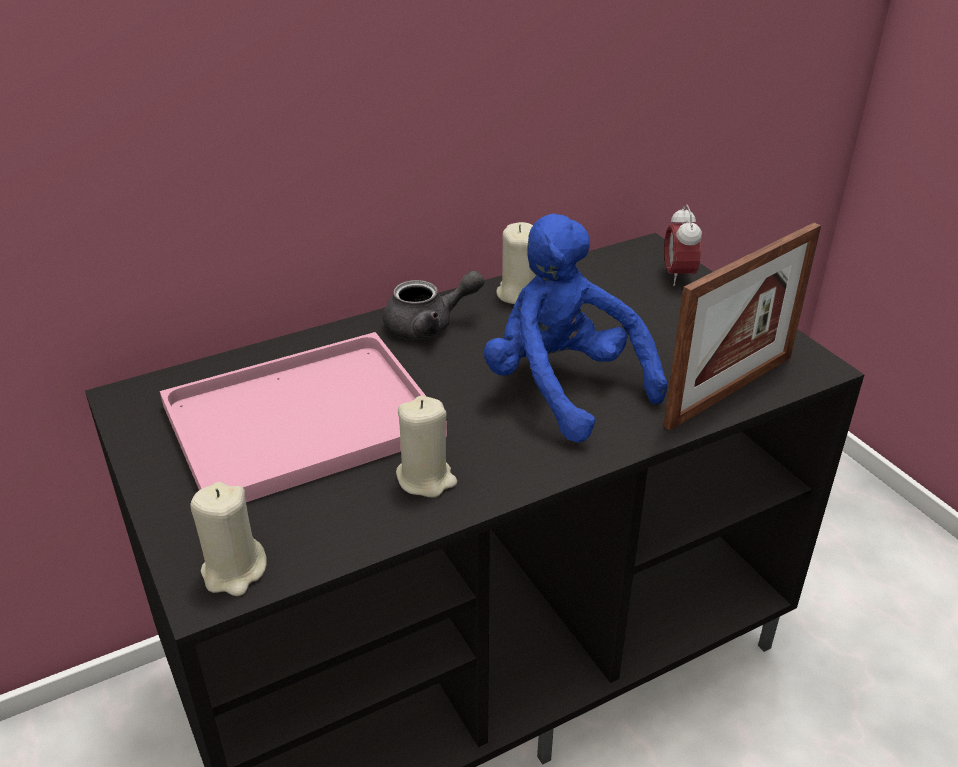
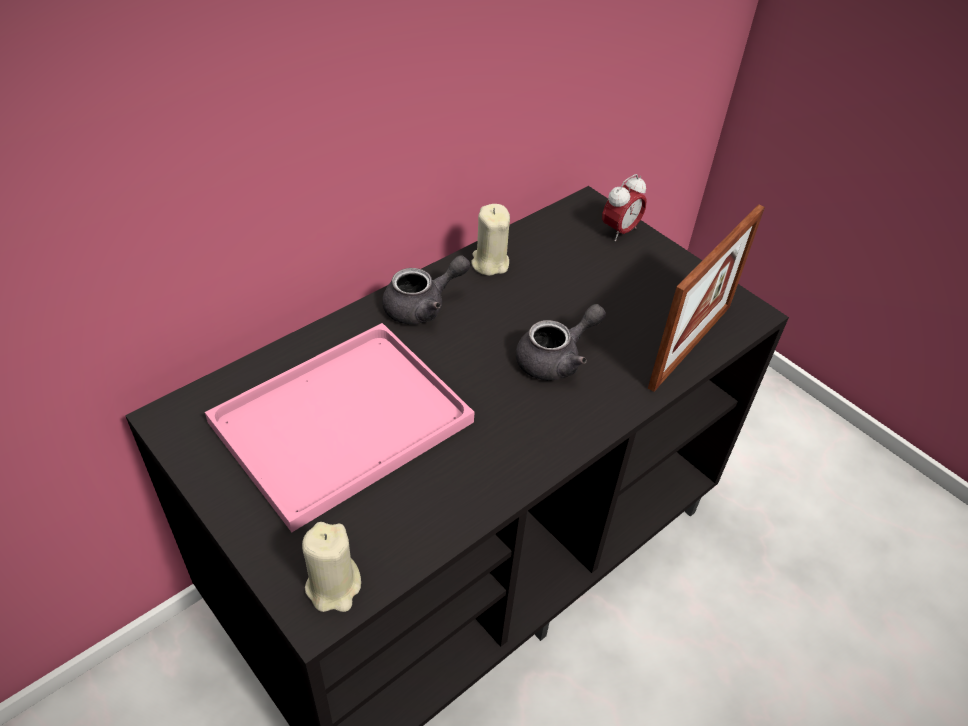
camera: 15 degrees left, 10 degrees up
(426, 479) = (469, 468): beige candle -> none
(563, 387) = (556, 359): blue plush toy -> grey teapot
(678, 276) = (620, 231): alarm clock -> alarm clock turned 120 degrees counterclockwise

